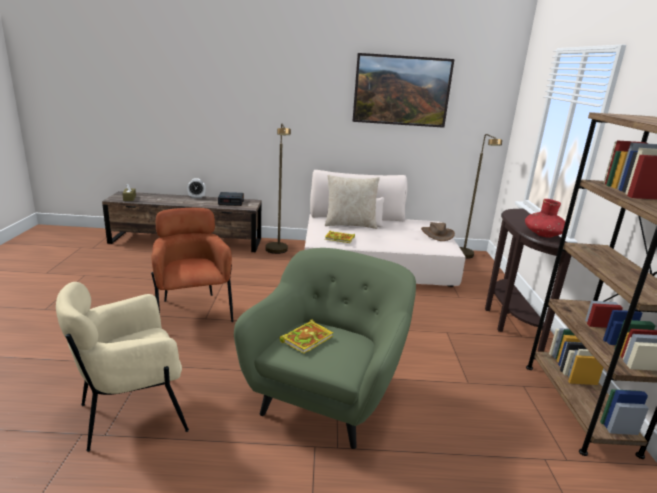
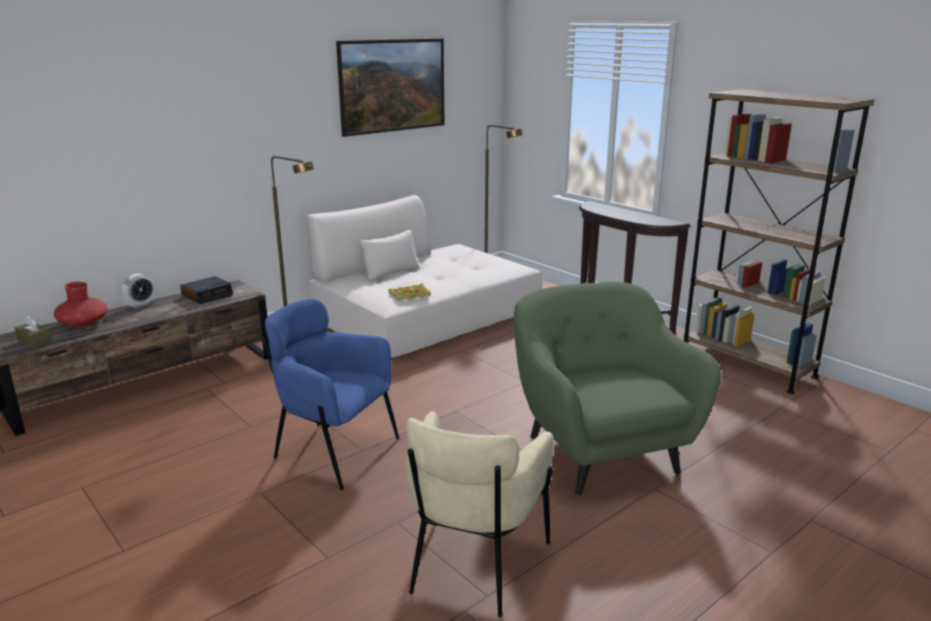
camera: 40 degrees left, 0 degrees up
(192, 312) = (333, 451): brown armchair -> blue armchair
(307, 338) = (603, 386): book -> none
(350, 224) = (387, 276): beige pillow -> none
(437, 234) = (486, 257): brown hat -> none
(543, 234) = (652, 219): red vase -> red vase (83, 324)

